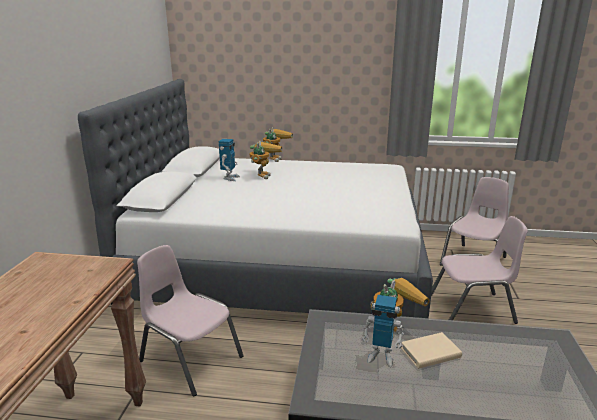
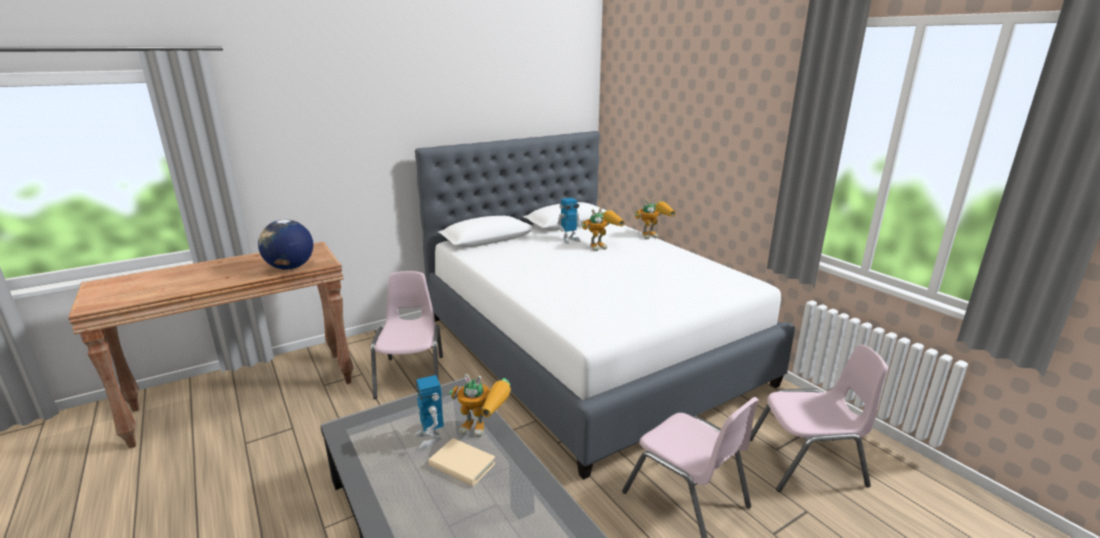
camera: 50 degrees right, 0 degrees up
(81, 285) = (290, 267): none -> globe

